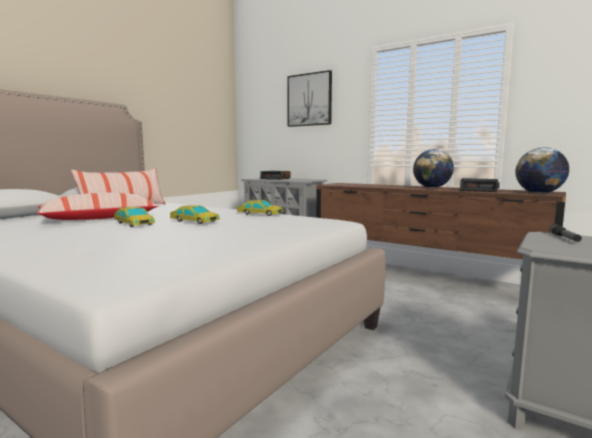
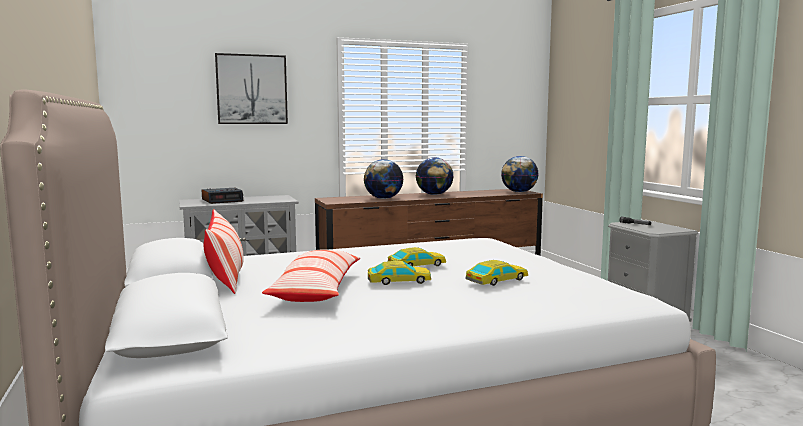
camera: 55 degrees left, 0 degrees up
(260, 214) = (405, 247): toy car -> toy car (497, 280)
(373, 186) = (383, 198): none -> globe
(479, 190) = (475, 193): alarm clock -> none

